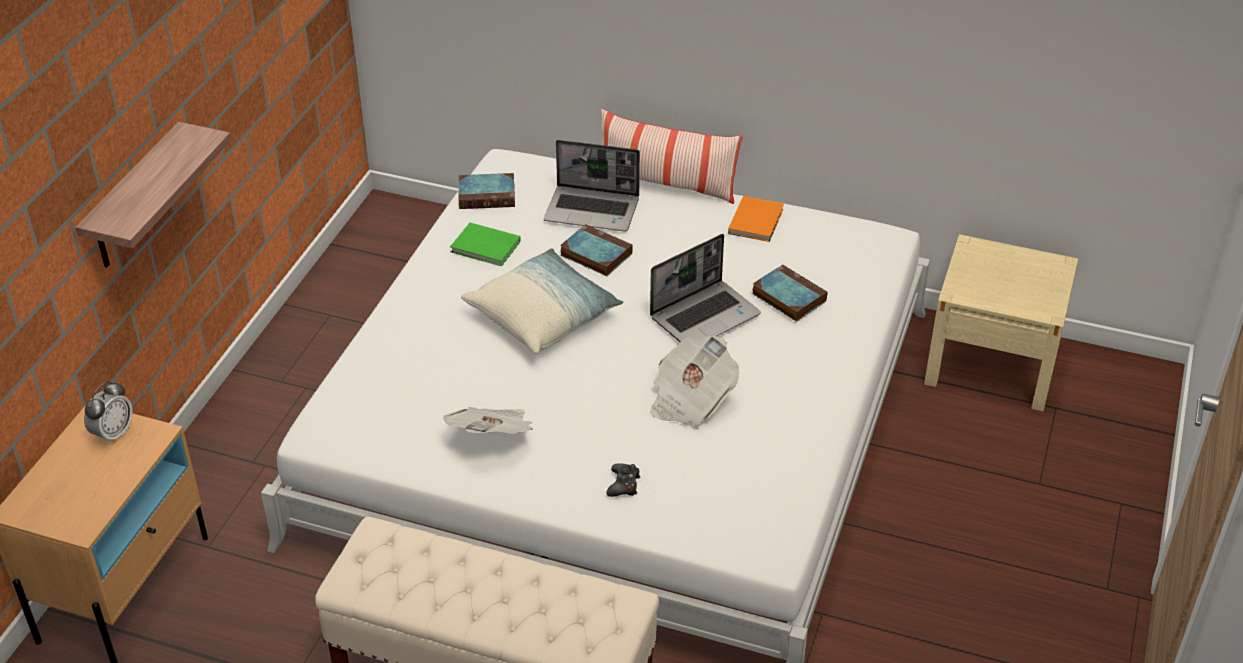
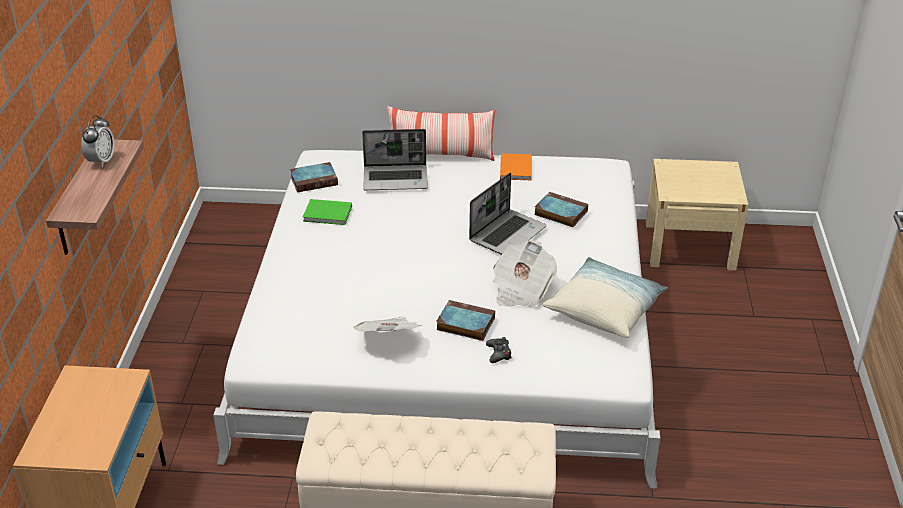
camera: 15 degrees left, 5 degrees down
(113, 433) = (95, 384): alarm clock -> alarm clock (101, 161)
(543, 316) = (391, 252): pillow -> pillow (604, 310)
(594, 254) = (410, 207): book -> book (464, 324)

